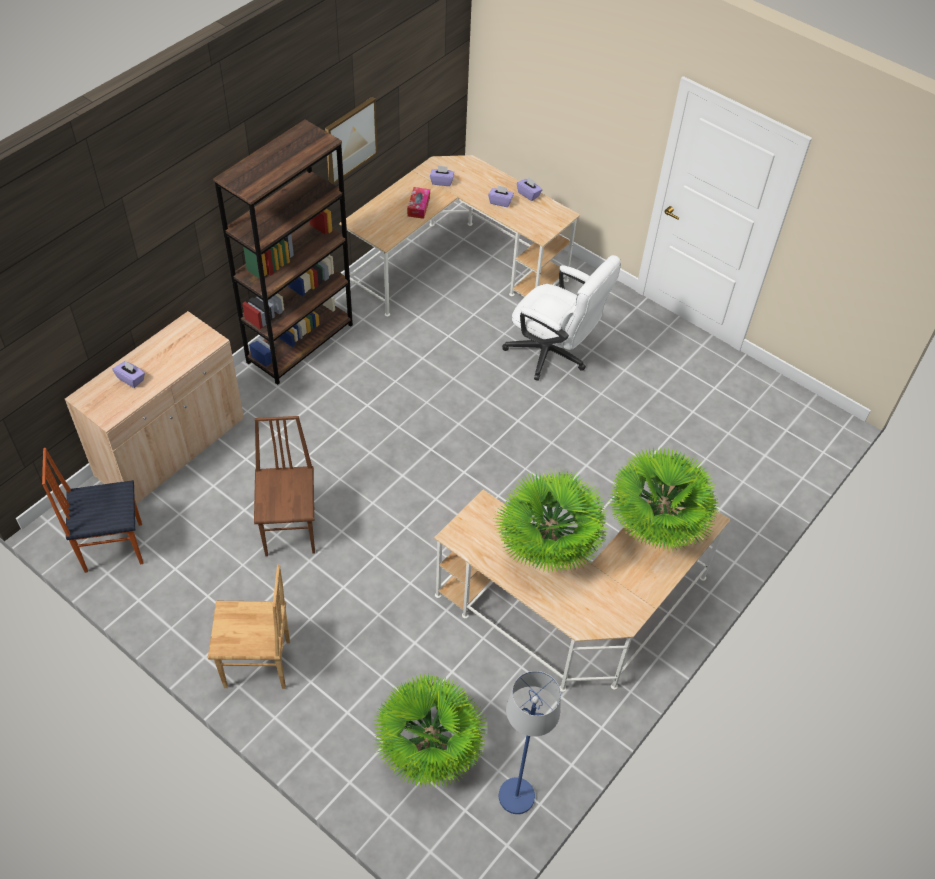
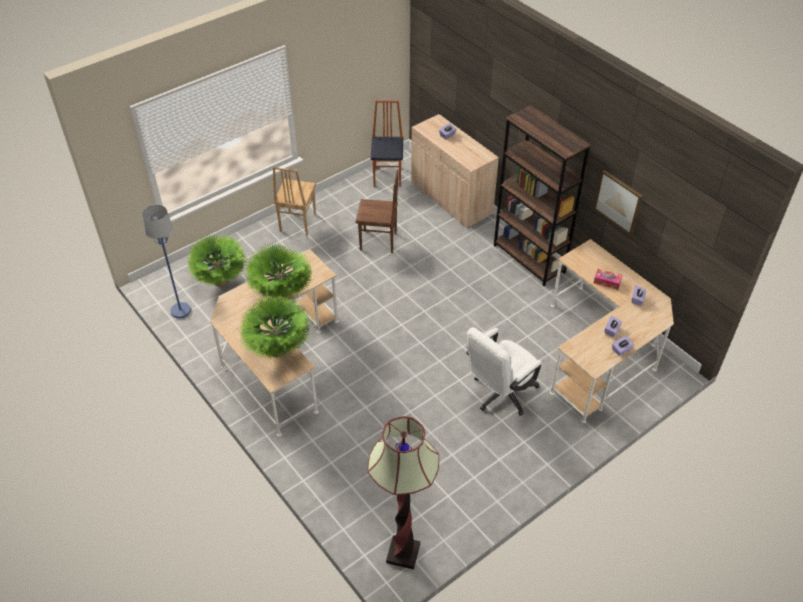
camera: 105 degrees right, 5 degrees down
(803, 417) = (403, 553): none -> floor lamp

